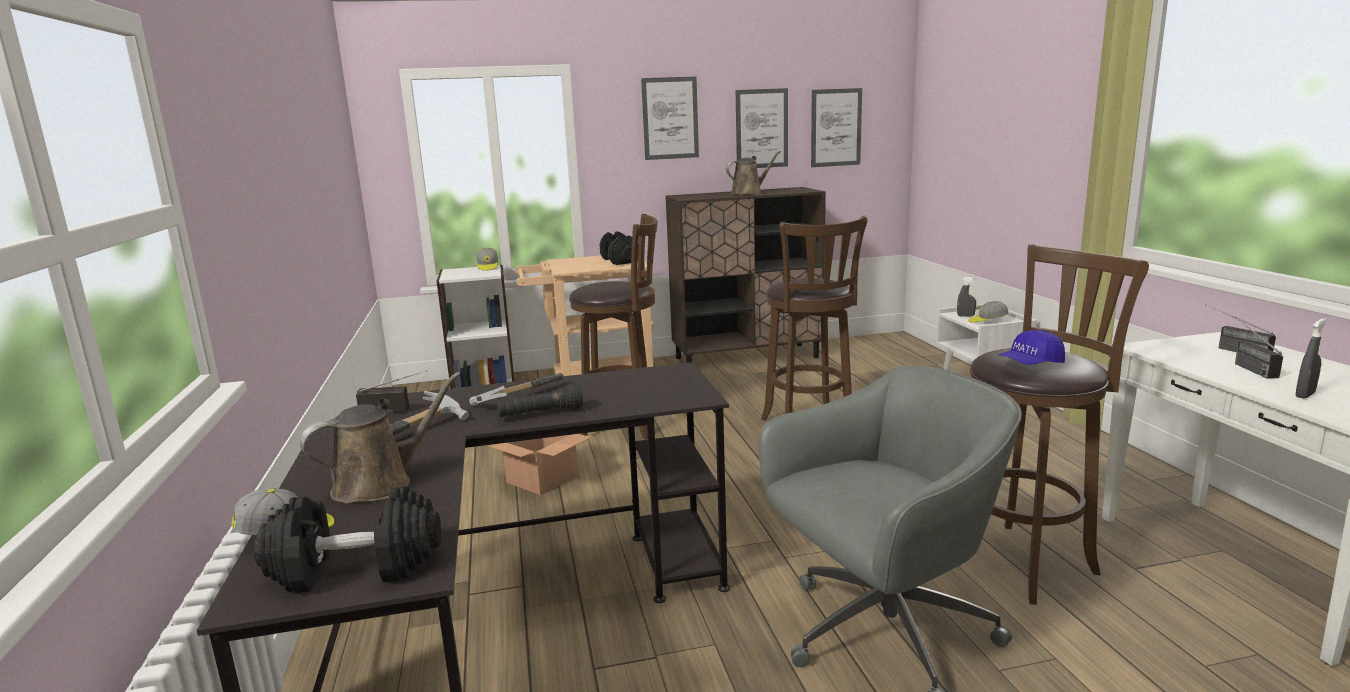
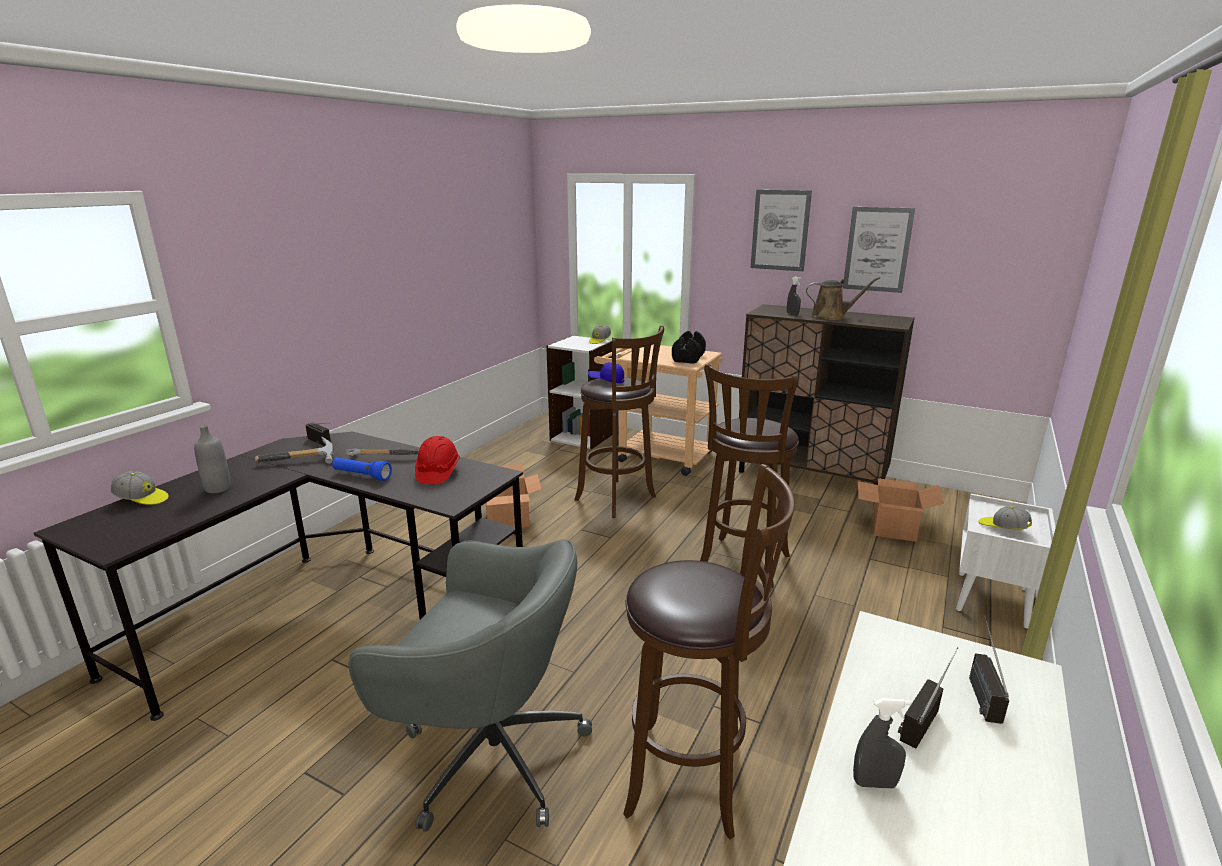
camera: 40 degrees right, 5 degrees up
(355, 568) = (112, 532): black dumbbell -> none
(380, 484) = (218, 488): brown watering can -> grey bottle
(540, 414) = (362, 476): black flashlight -> blue flashlight
(616, 387) = (438, 473): none -> red hard hat
(836, 127) = (971, 257): picture -> none
(861, 370) = (894, 529): none -> cardboard box
(965, 316) = (991, 513): grey spray bottle -> grey spray bottle (792, 313)
(1030, 364) = (666, 590): blue cap -> blue cap (606, 380)

